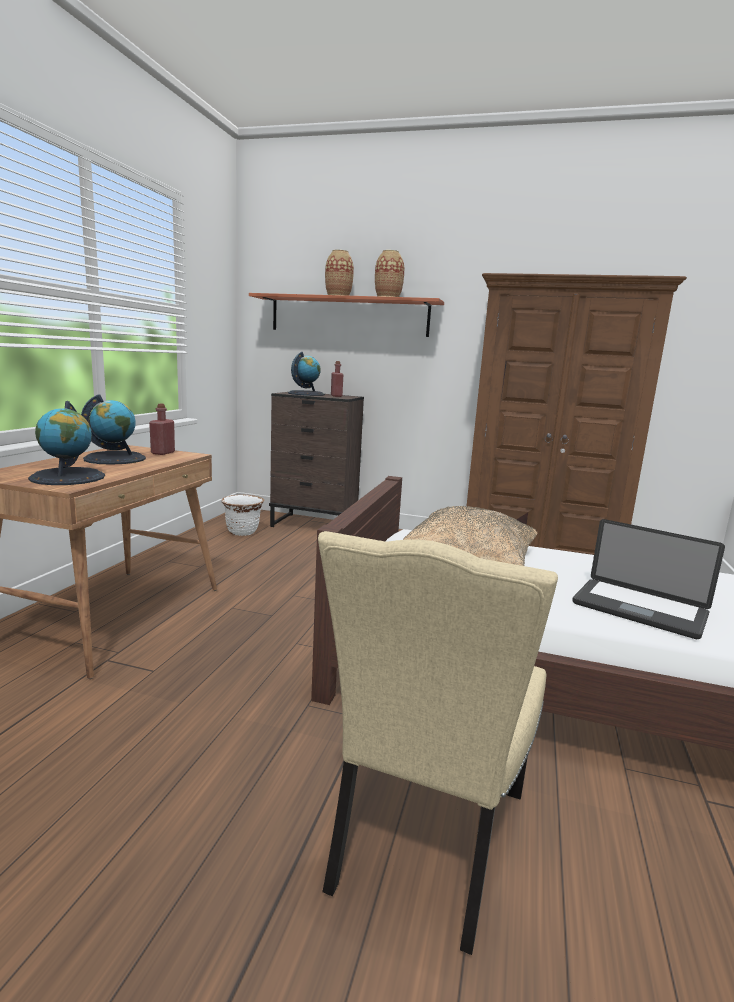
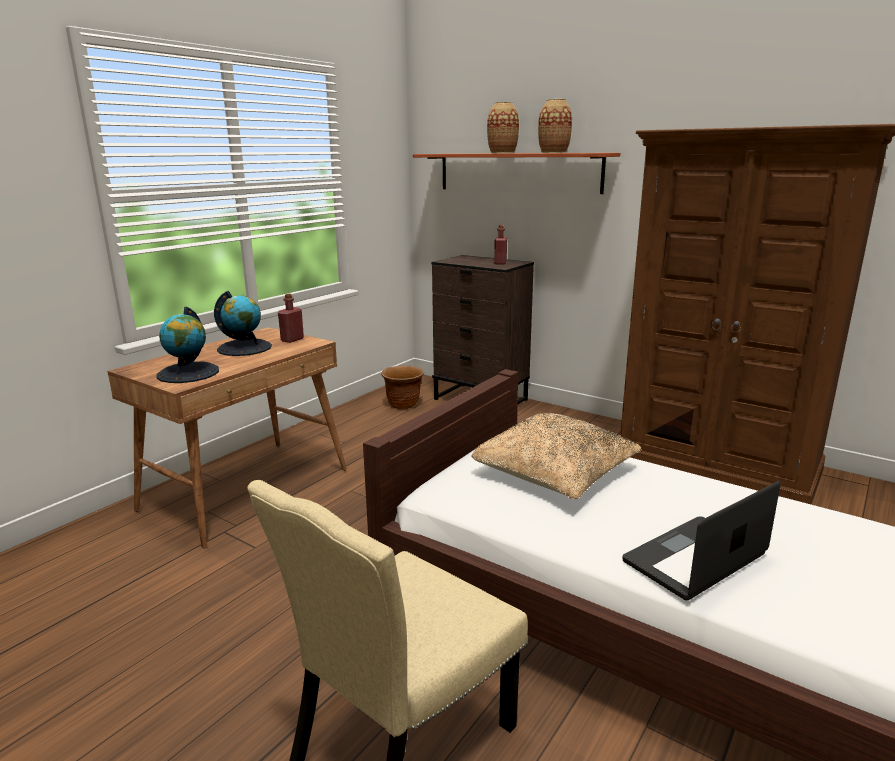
camera: 20 degrees right, 5 degrees up
(242, 532) = (403, 404): white planter -> brown planter
(306, 394) = (470, 260): globe -> none
(639, 609) = (694, 559): laptop -> laptop turned 90 degrees clockwise

